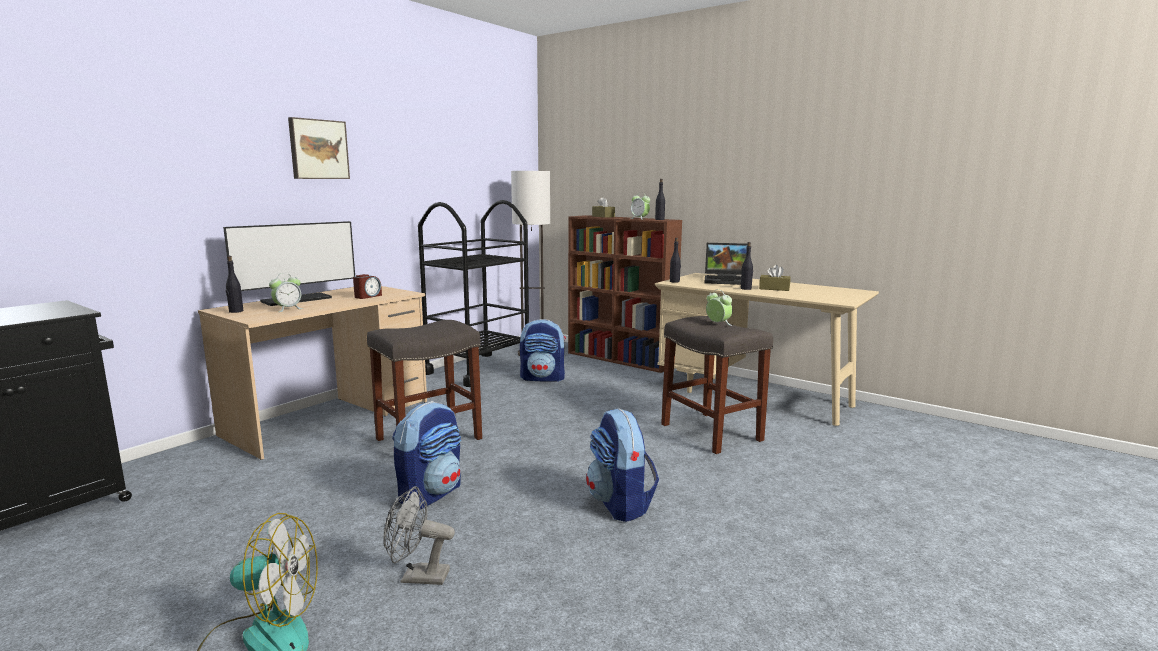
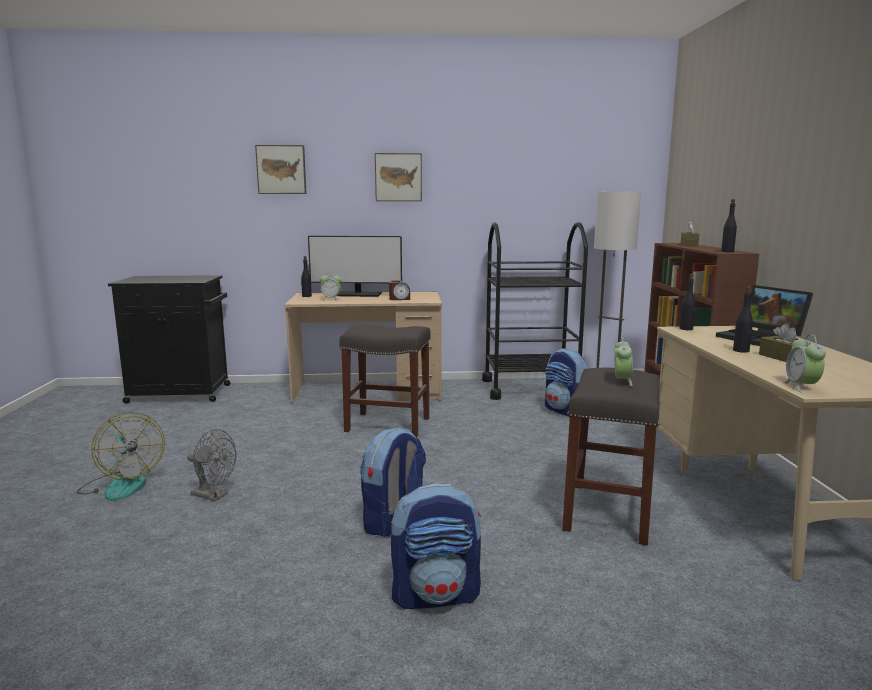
camera: 50 degrees right, 0 degrees up
(156, 131) = (281, 169): none -> picture
(417, 577) = (214, 495): grey fan -> grey fan turned 150 degrees clockwise
(430, 494) = (315, 457): backpack -> backpack (436, 595)
(639, 219) = (710, 249): alarm clock -> alarm clock (801, 387)

